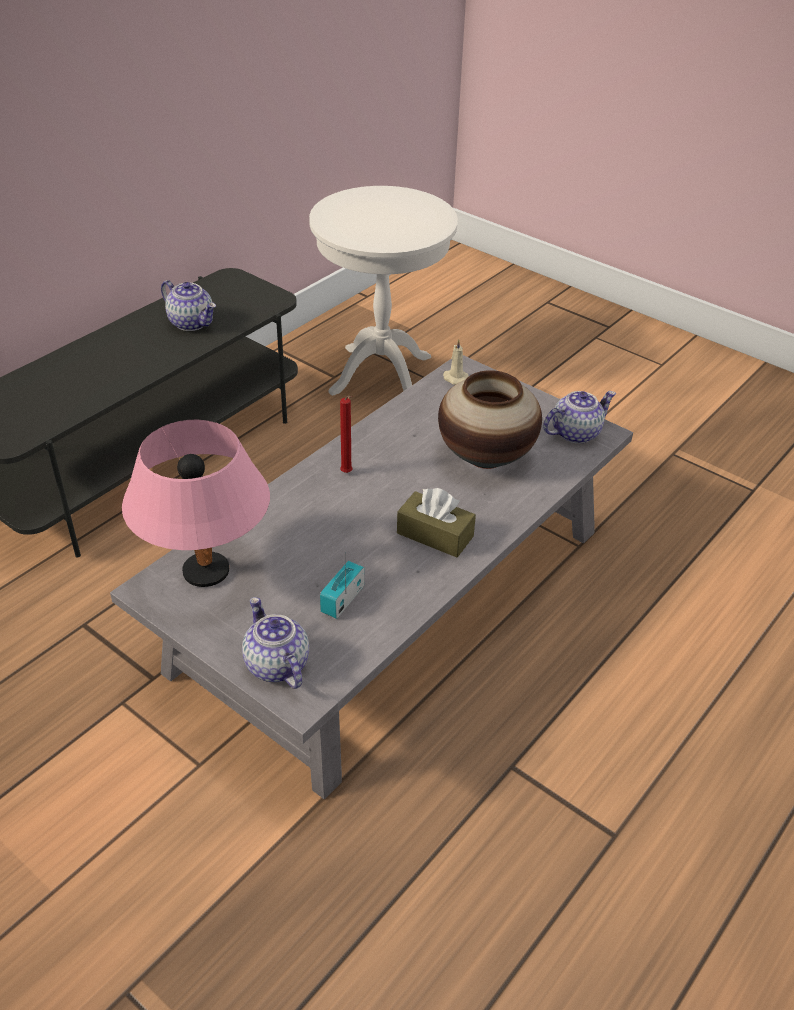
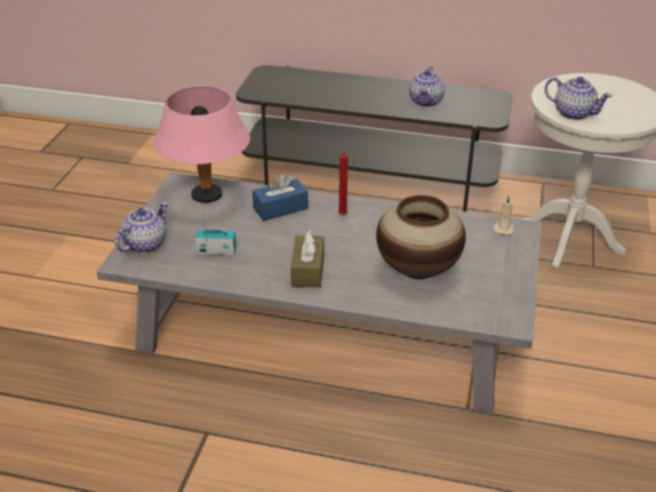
camera: 65 degrees right, 5 degrees down
(292, 516) = (280, 208): none -> blue tissue box
(575, 432) = (496, 307): teapot -> teapot (574, 113)

